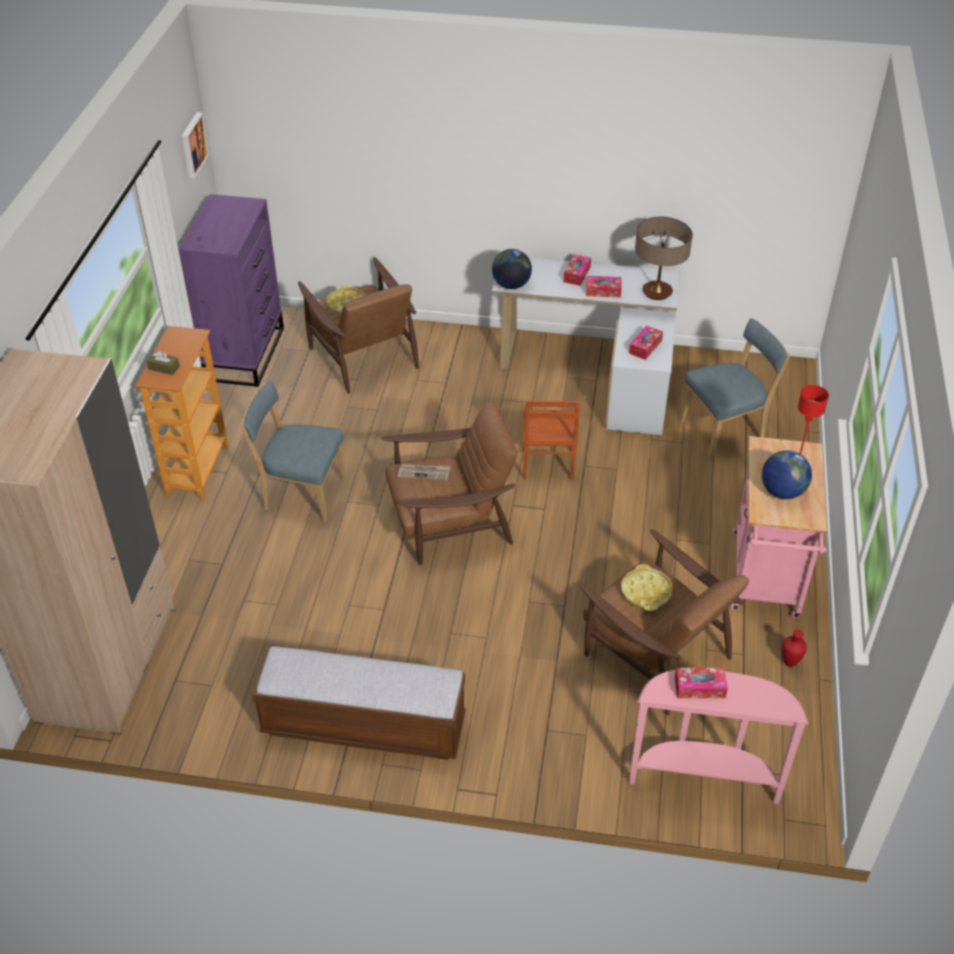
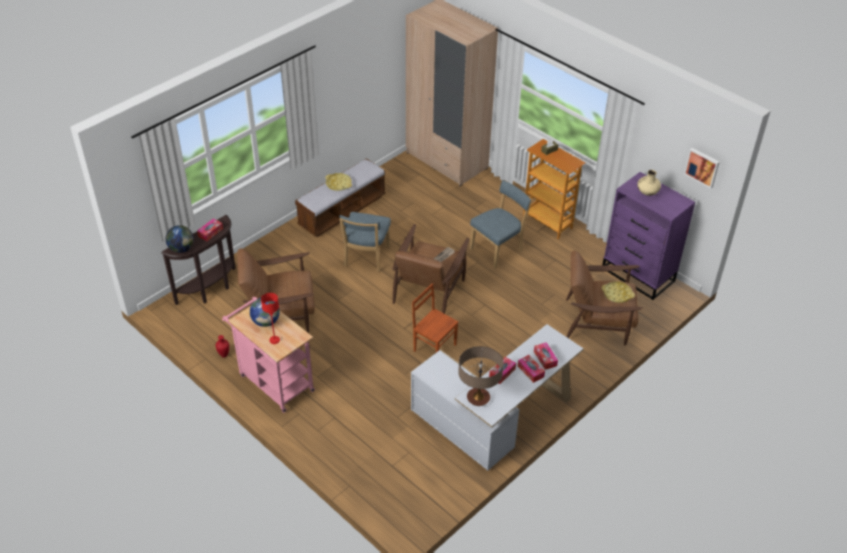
camera: 125 degrees right, 0 degrees up
(223, 230) = (647, 192): none -> beige vase
(511, 285) = (545, 335): globe -> globe (181, 249)
(645, 347) = (442, 374): tissue box -> tissue box (545, 358)
(646, 592) = (292, 289): yellow tray -> yellow tray (338, 184)
(703, 776) = (211, 290): pink console table -> brown console table
(725, 430) = (388, 445): blue chair -> blue chair (366, 257)

